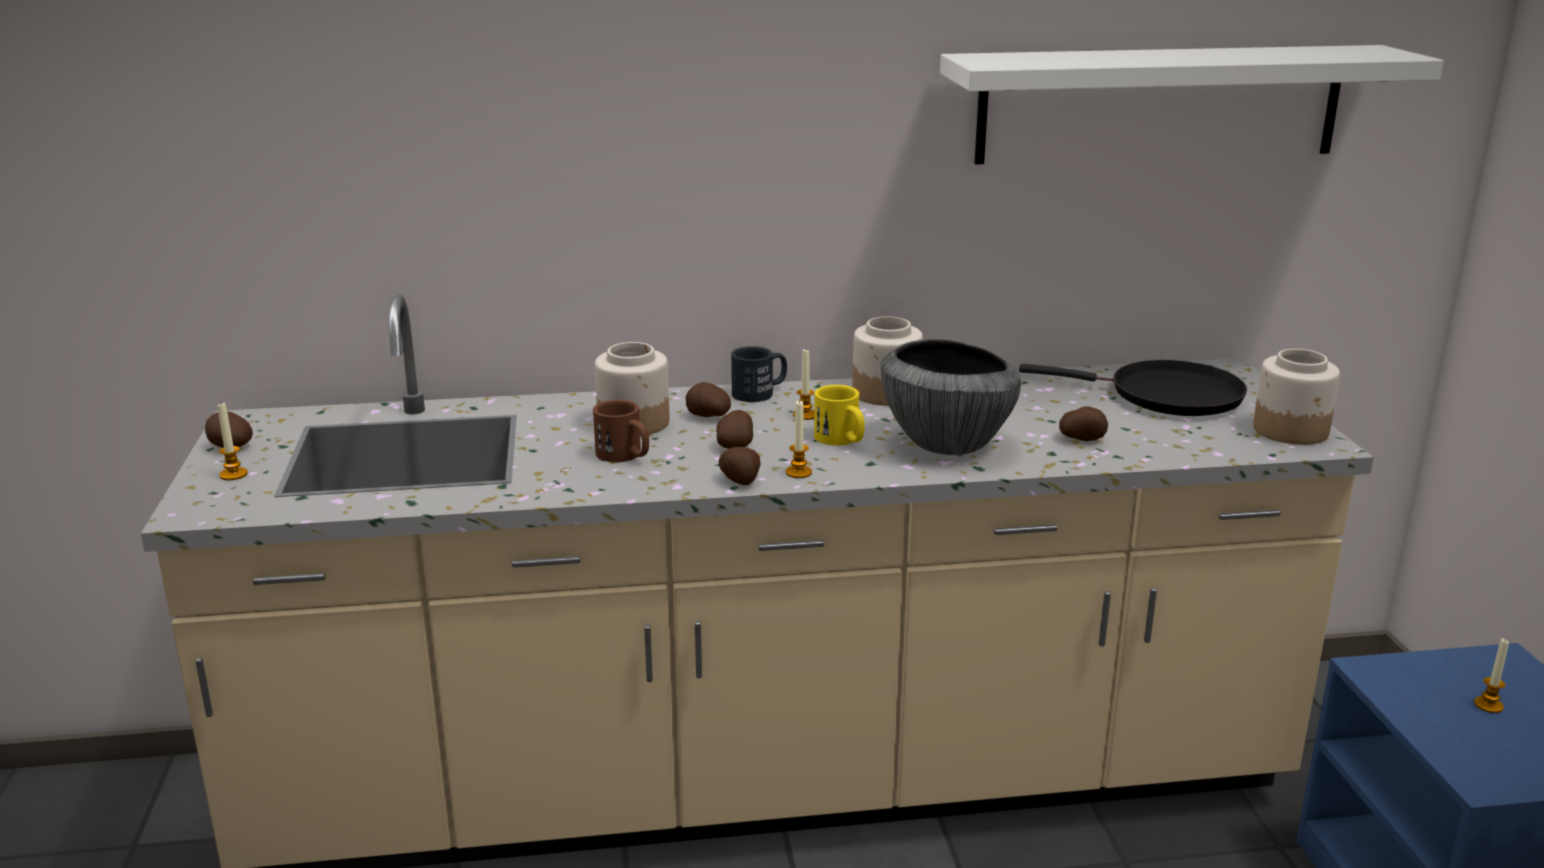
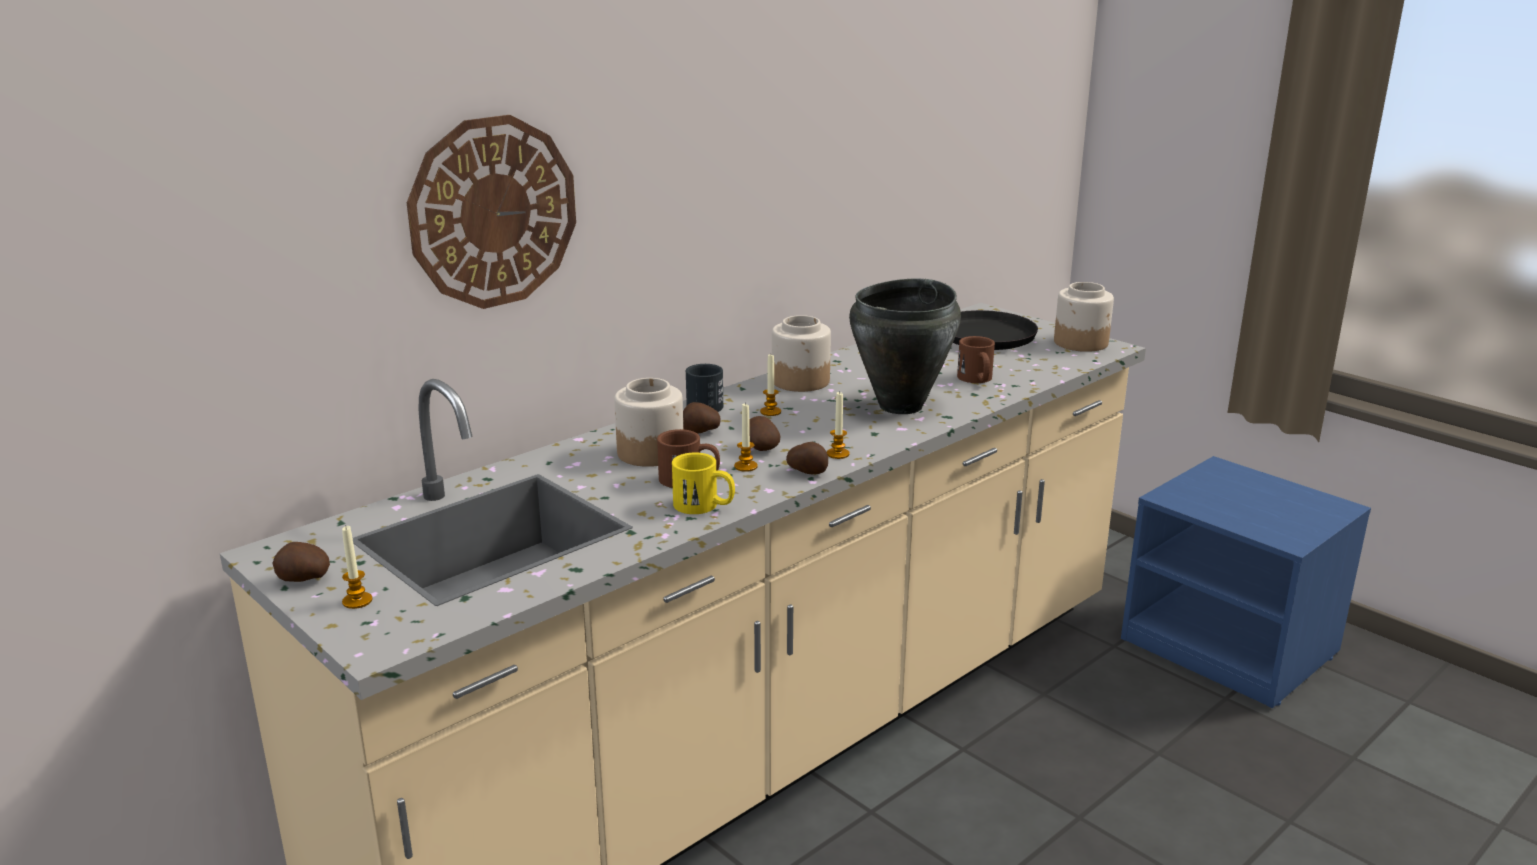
camera: 35 degrees left, 0 degrees up
(516, 145) = (493, 212): none -> wall clock
(842, 440) = (828, 423): yellow mug -> yellow mug (704, 506)
(948, 444) = (902, 406): bowl -> black cooking pot
(1082, 439) = (977, 380): potato -> brown mug
(1160, 104) = (927, 114): white shelf -> none
(1488, 705) = (1243, 497): candle -> candle (745, 466)

